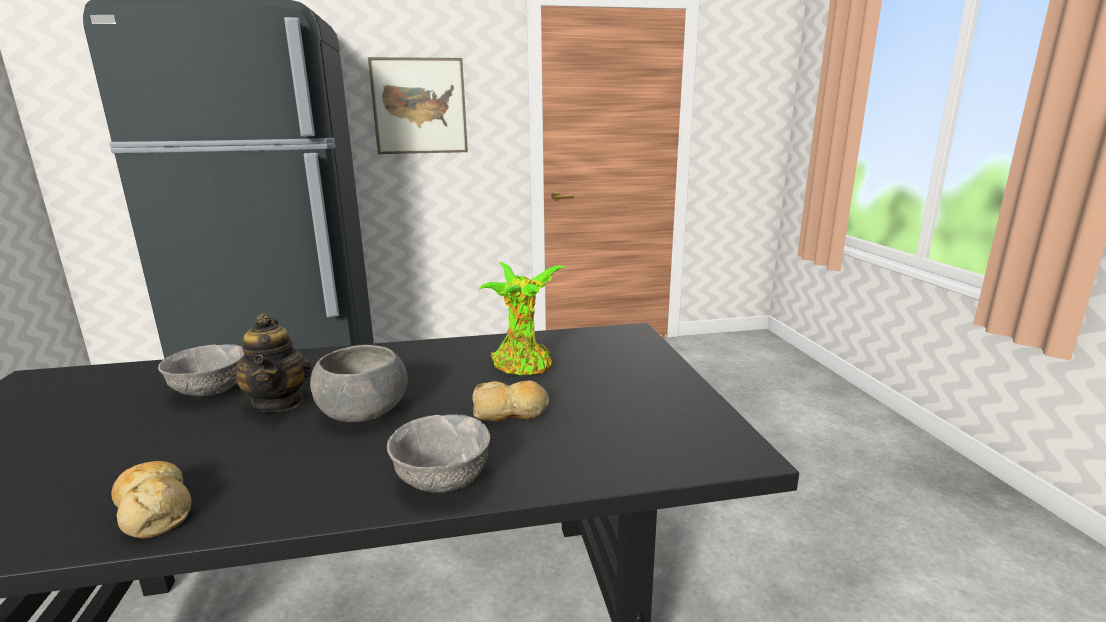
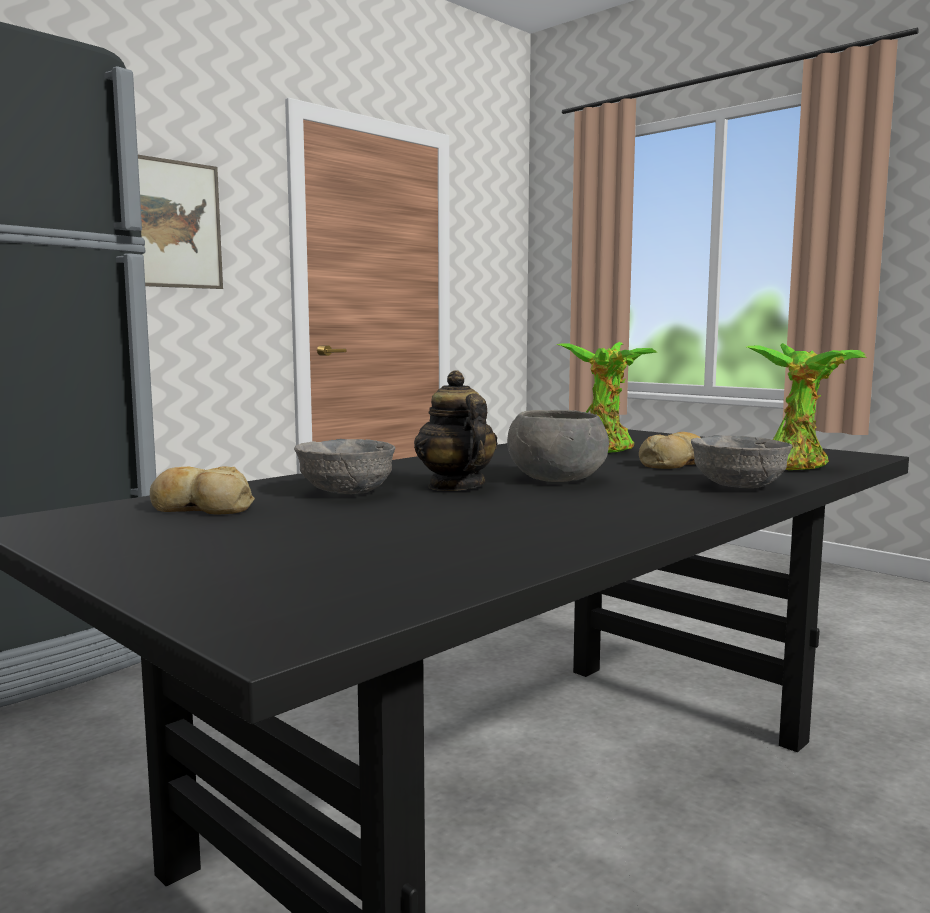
camera: 35 degrees left, 10 degrees down
(154, 510) = (581, 529): bread -> bread (201, 508)
(278, 402) = (455, 486): teapot -> teapot turned 150 degrees counterclockwise
(601, 452) = (790, 466): none -> potted plant

